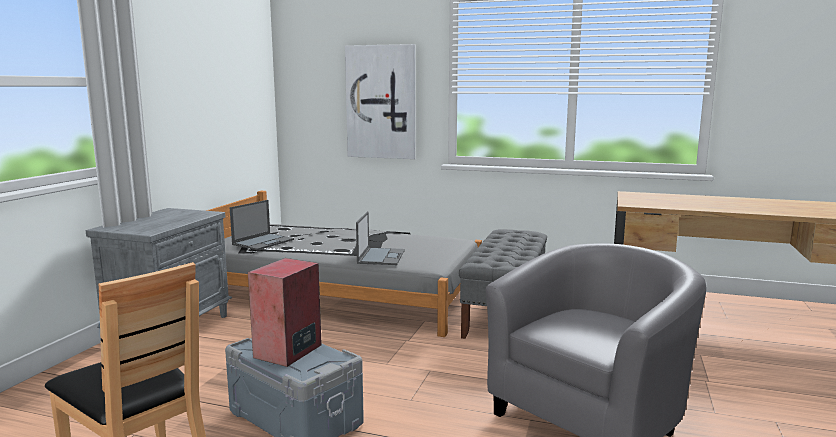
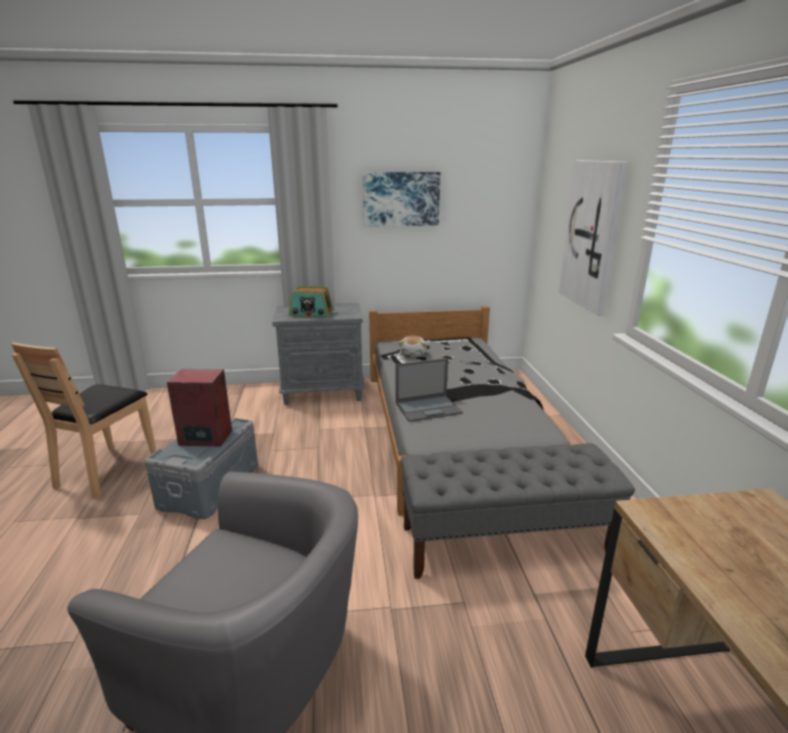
camera: 65 degrees right, 10 degrees up
(163, 222) = (311, 314): none -> radio
(188, 81) = (401, 199): none -> picture
(263, 242) = (413, 353): laptop -> plush toy

